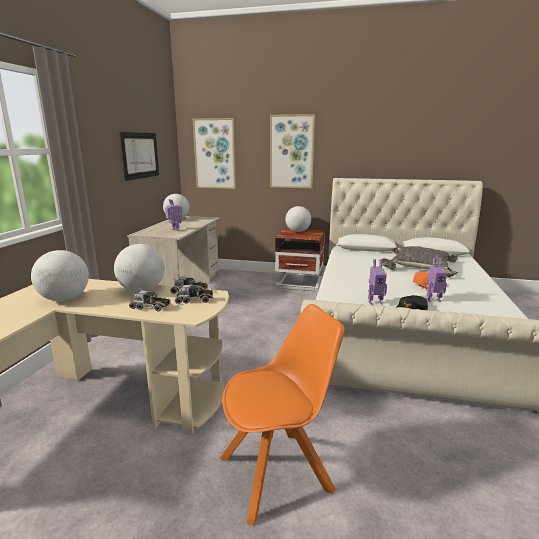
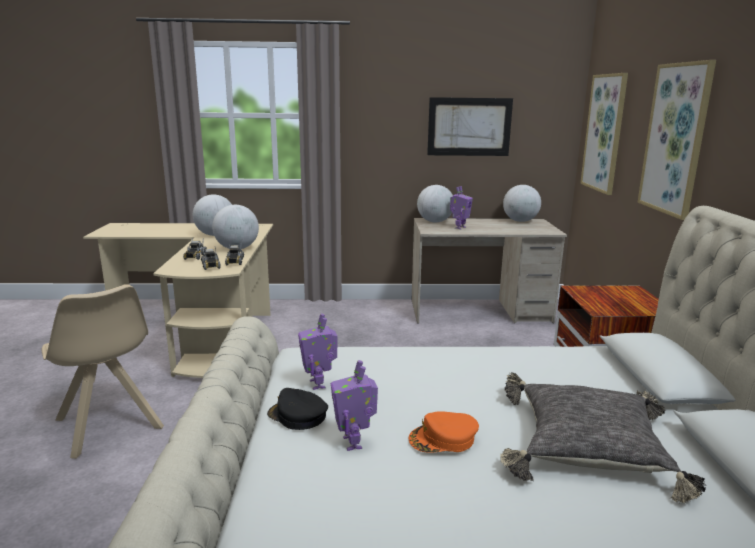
camera: 75 degrees right, 0 degrees up
(278, 473) = (109, 425): orange chair -> beige chair
(298, 231) = (628, 296): globe -> globe (434, 222)

